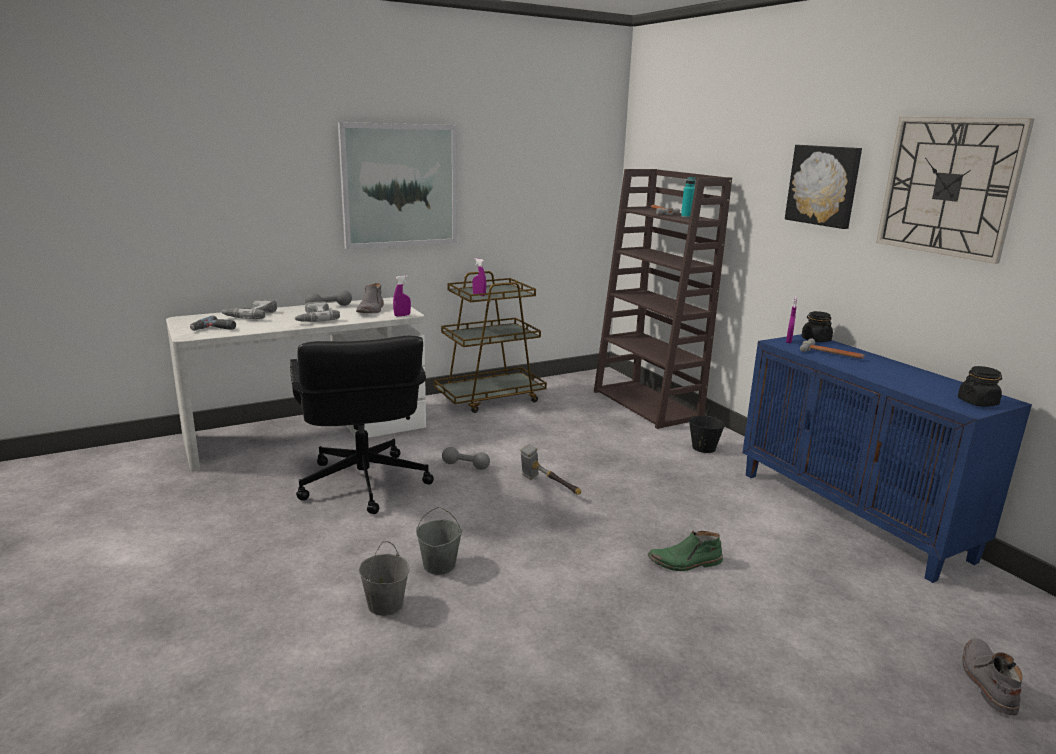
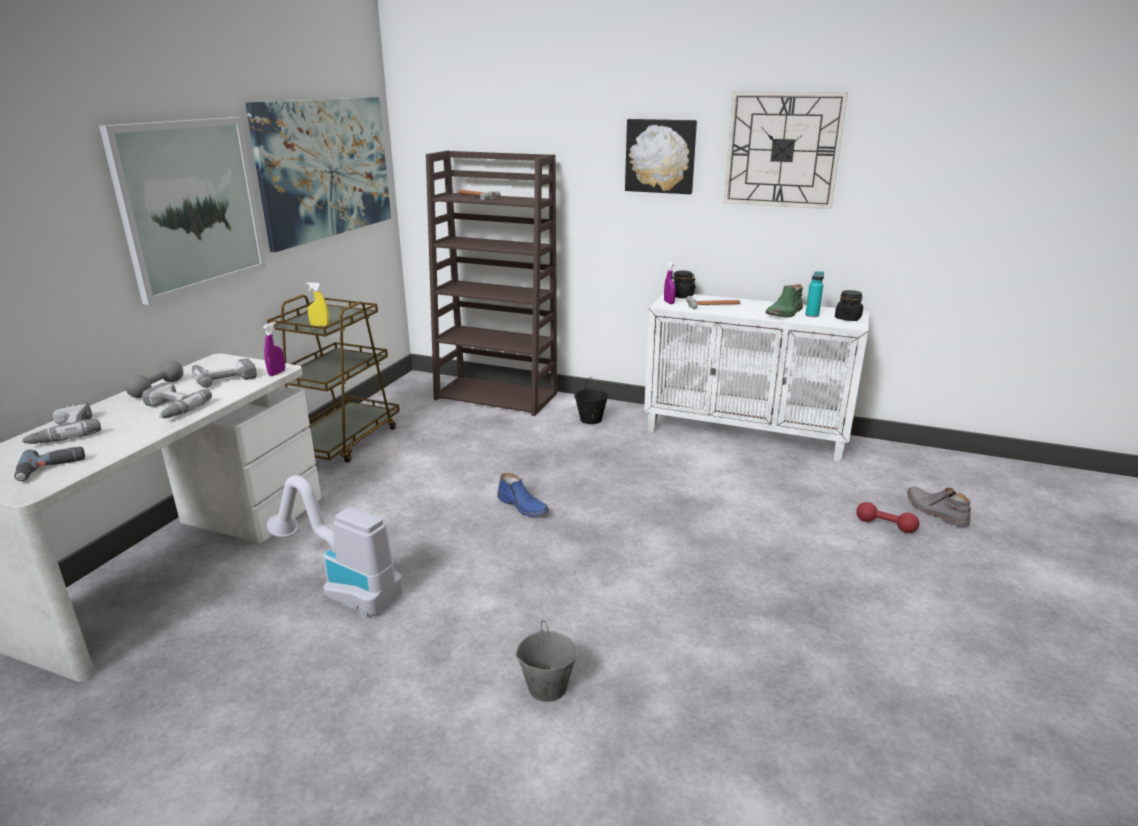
camera: 40 degrees left, 5 degrees up
(363, 484) = (342, 587): black office chair -> vacuum cleaner
(371, 310) = (223, 377): grey boot -> power drill
(439, 566) = (539, 625): grey bucket -> none
(465, 466) = (421, 520): grey dumbbell -> none
(479, 295) = (320, 325): purple spray bottle -> yellow spray bottle
(540, 174) = (326, 168): none -> picture
(548, 487) = (523, 506): hammer -> blue boot
(685, 563) = (704, 520): green boot -> green boot (784, 313)
(686, 217) = (513, 199): turquoise bottle -> turquoise bottle (812, 315)
(852, 515) = (746, 433): blue cabinet -> white cabinet
(888, 660) = (885, 525): none -> red dumbbell

